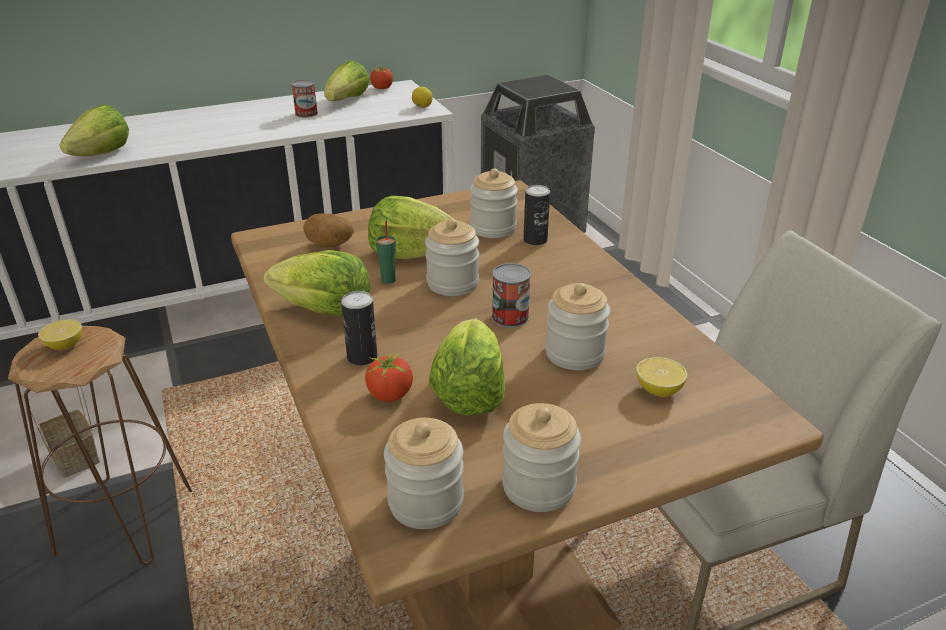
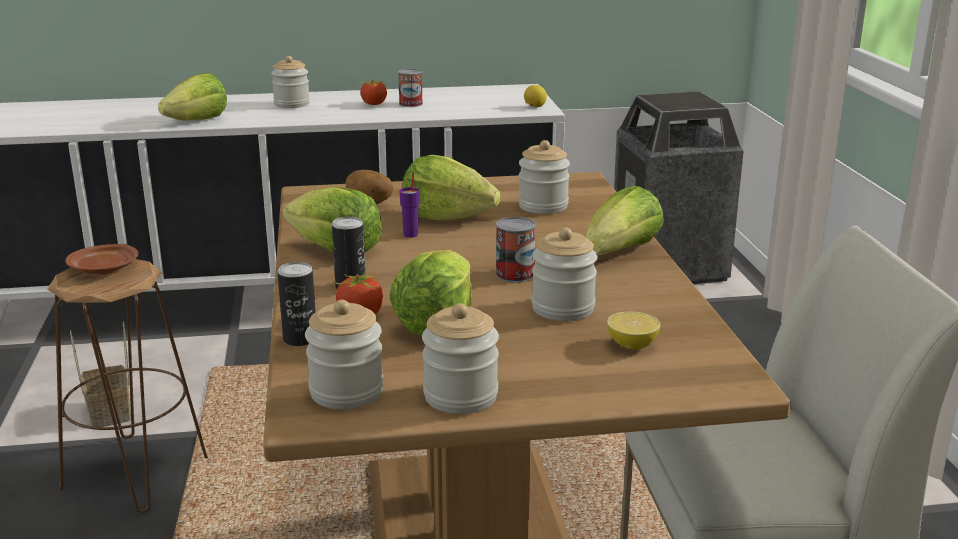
camera: 15 degrees right, 10 degrees down
(65, 345) = (105, 269): lemon -> brown plate
(347, 100) = (459, 96): lettuce -> lettuce (621, 252)
(382, 88) = (501, 88): tomato -> tomato (373, 104)
(388, 280) = (411, 234): green cup -> purple cup
(452, 283) = (473, 243): jar -> jar (292, 104)
(535, 240) = (581, 219): can -> can (300, 339)

